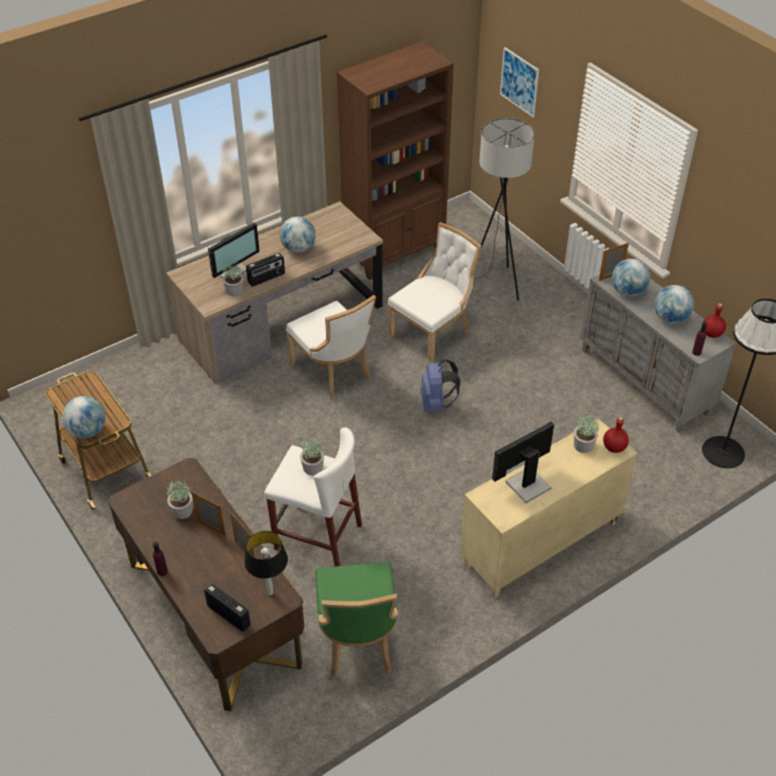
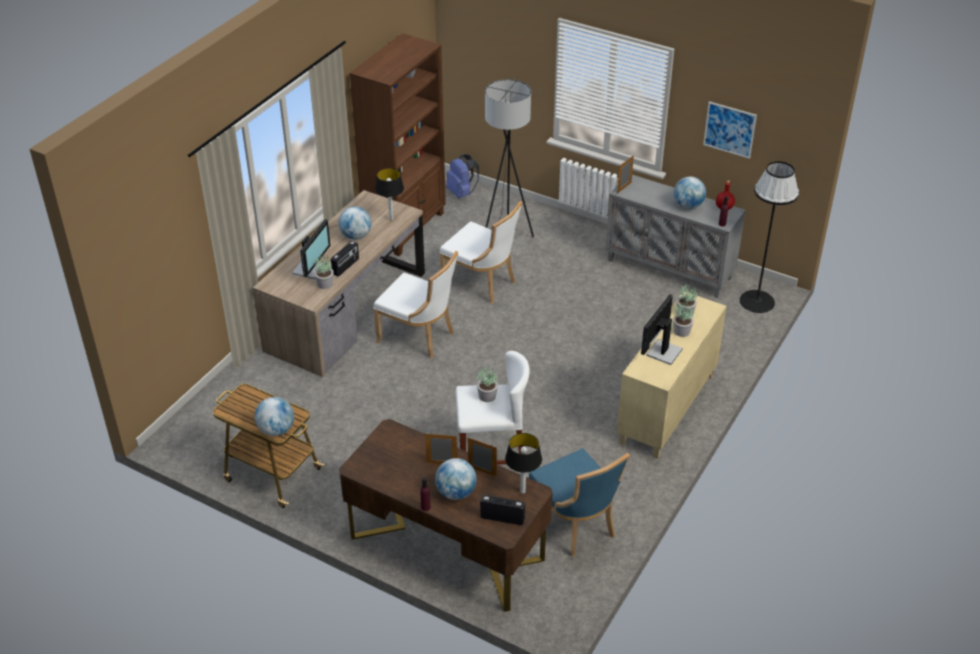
camera: 25 degrees left, 5 degrees down
(182, 511) = (409, 459): potted plant -> potted plant (682, 331)
(345, 241) = (391, 219): none -> table lamp
(358, 641) = (575, 525): green chair -> blue chair
(433, 335) = (482, 283): white chair -> white chair turned 105 degrees clockwise
(436, 403) = (520, 334): blue backpack -> blue backpack (462, 193)
(519, 82) = (485, 50): picture -> picture (729, 129)
(614, 447) = (708, 307): red bottle -> none
(628, 292) = (644, 195): globe -> globe (456, 493)

